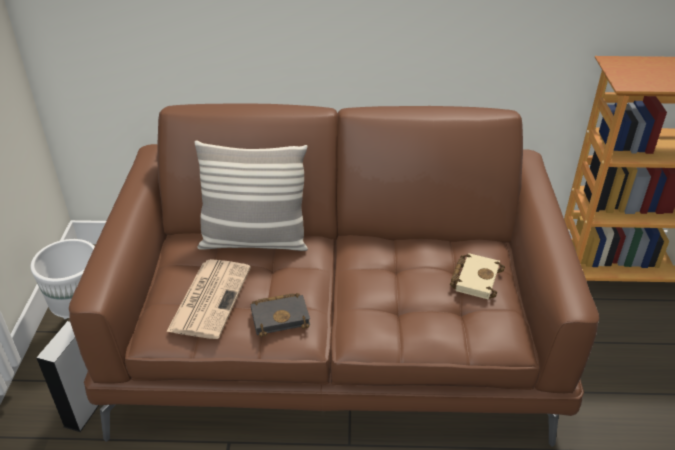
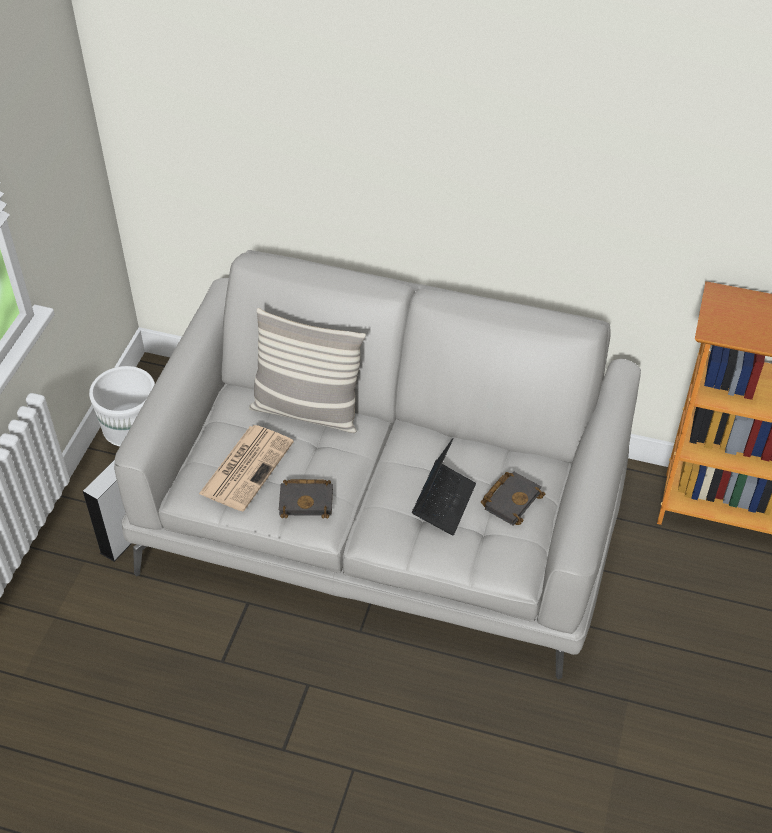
camera: 15 degrees right, 10 degrees up
(337, 336) = (385, 517): brown sofa -> grey sofa
(414, 293) = (443, 502): none -> laptop
(475, 278) = (511, 499): beige book -> black book

